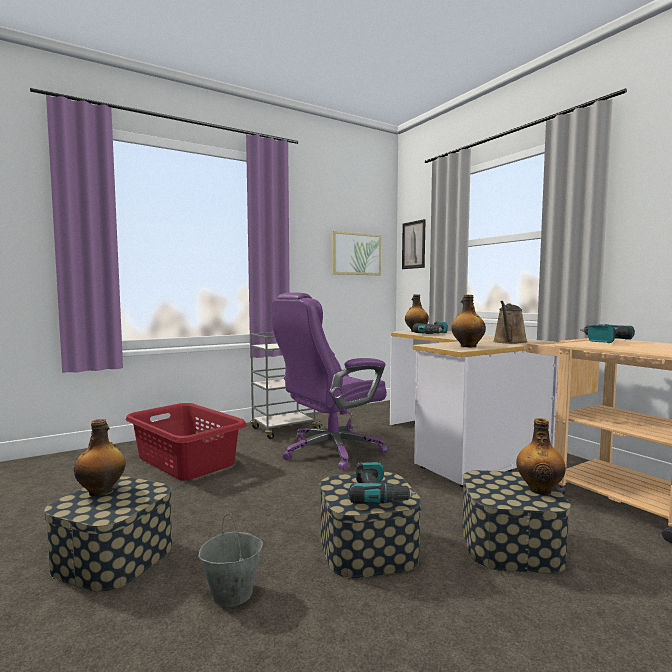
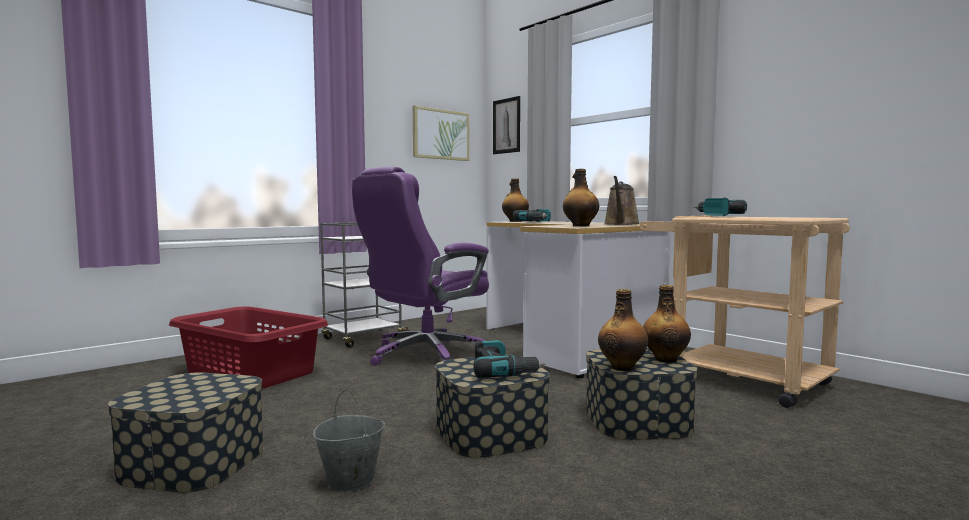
camera: 10 degrees left, 0 degrees up
(101, 491) = (174, 385): bottle -> bottle (622, 367)

